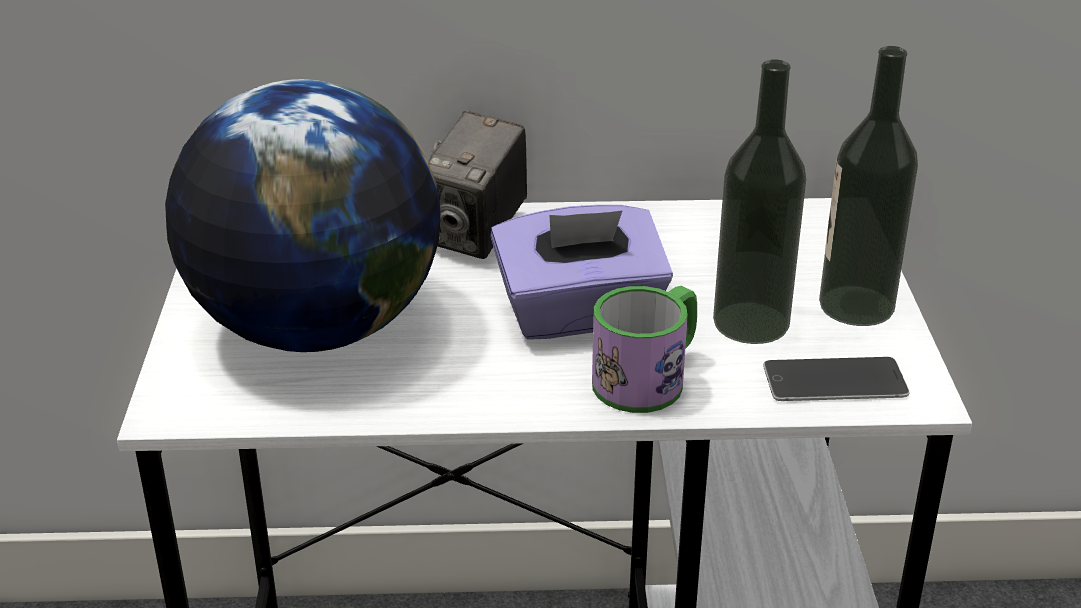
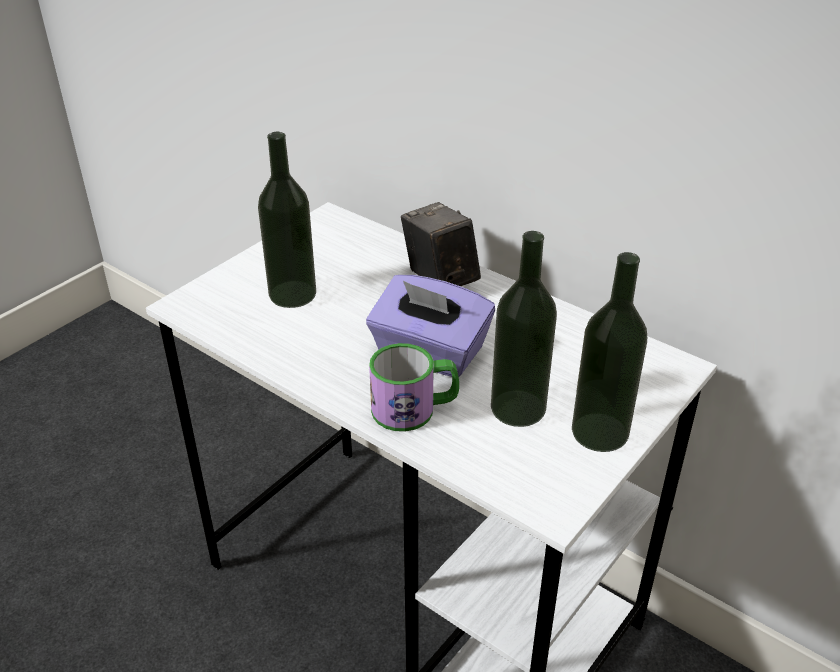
camera: 40 degrees right, 5 degrees up
(315, 329) = (292, 294): globe -> bottle
(477, 235) = (439, 279): camera -> camera turned 90 degrees clockwise
(835, 380) = (517, 470): phone -> none

